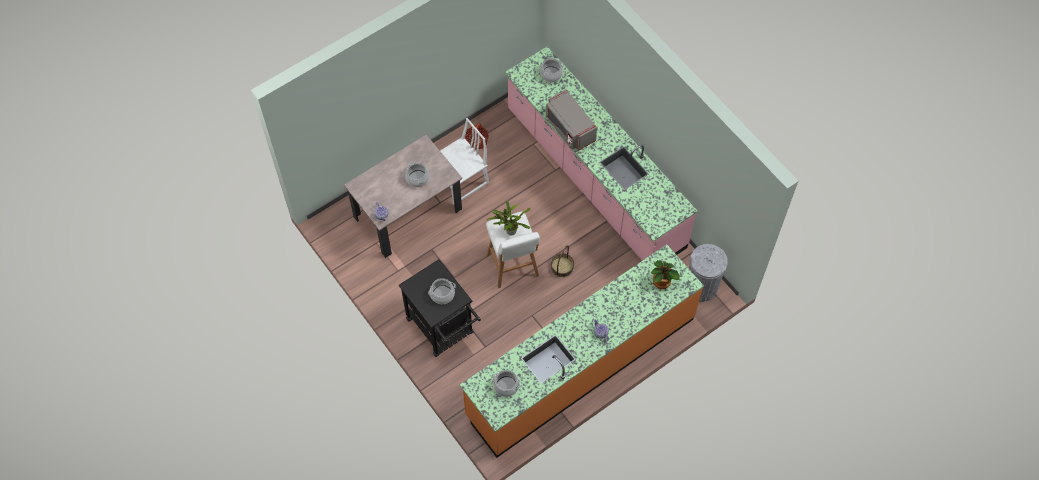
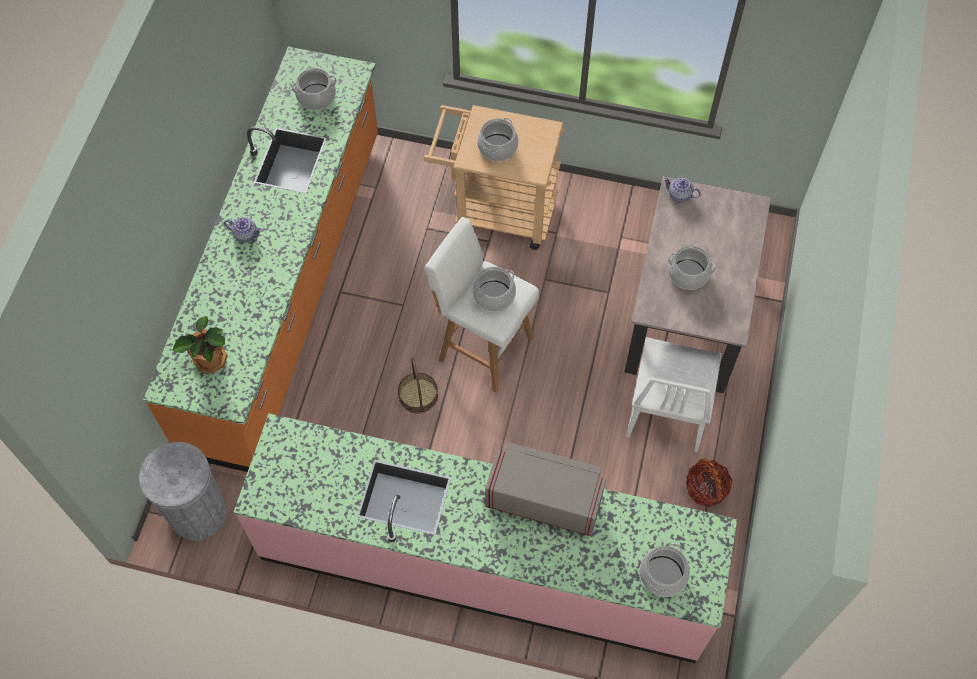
camera: 140 degrees right, 0 degrees up
(443, 330) = (496, 211): black cart -> beige cart
(509, 231) = (493, 295): potted plant -> cooking pot

